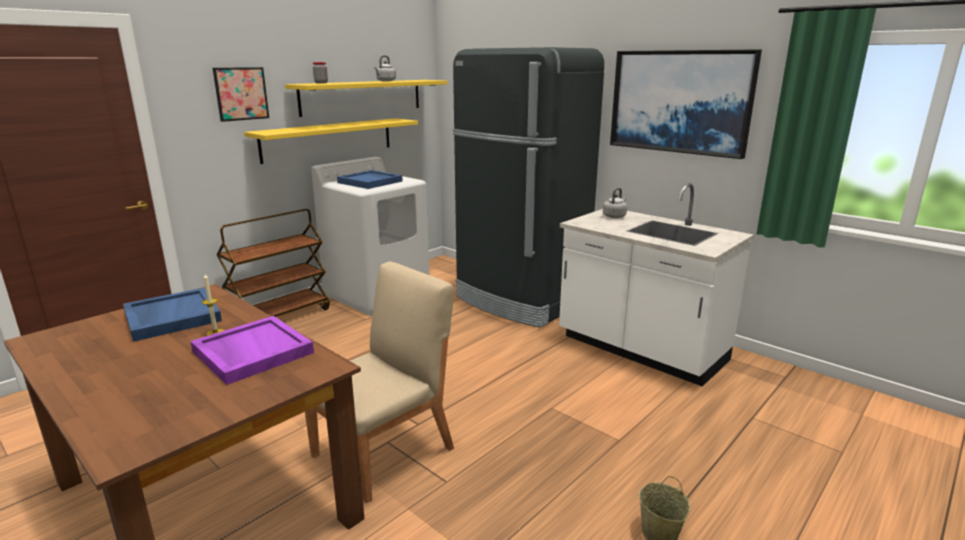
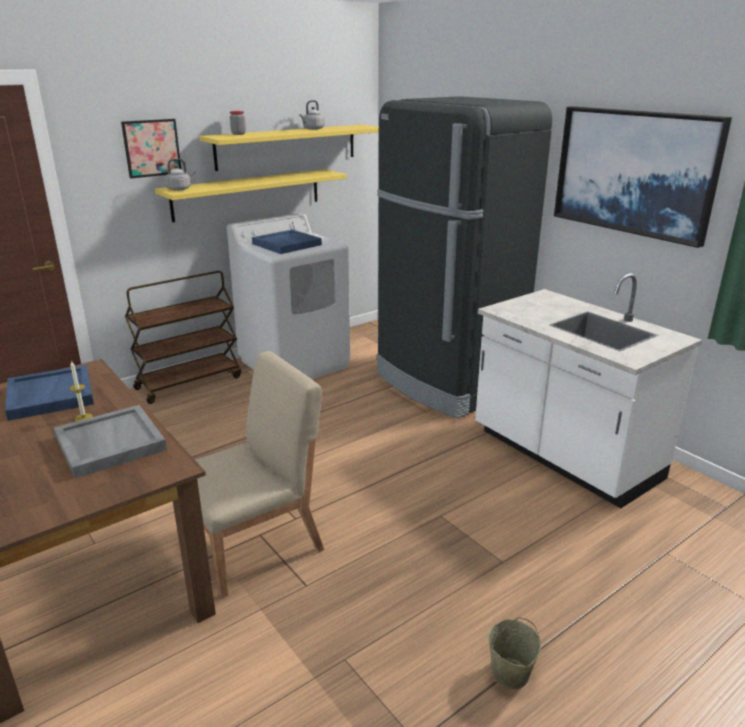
camera: 10 degrees right, 5 degrees up
(251, 352) = (109, 443): purple tray -> grey tray
(615, 216) = (546, 303): grey kettle -> grey kettle (180, 189)

